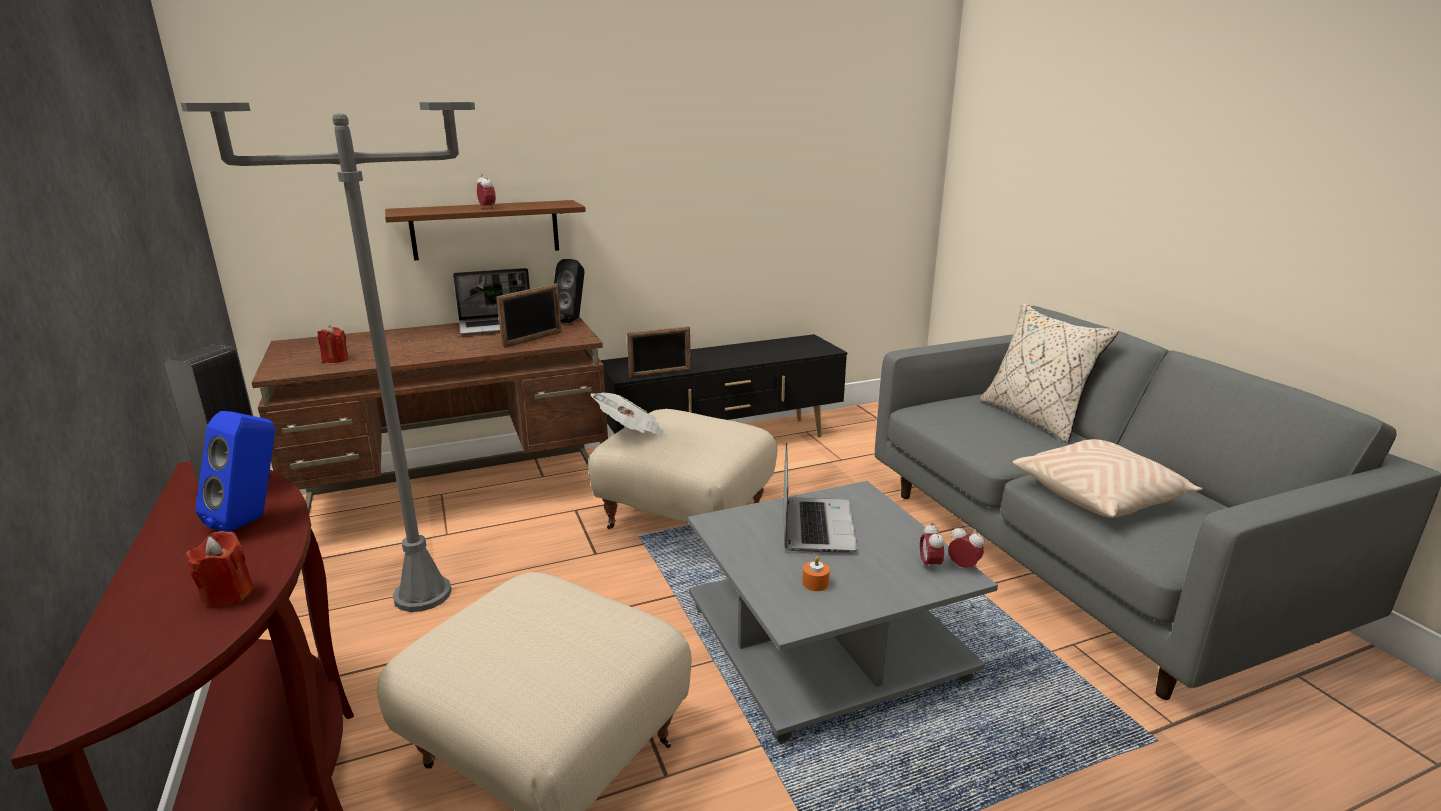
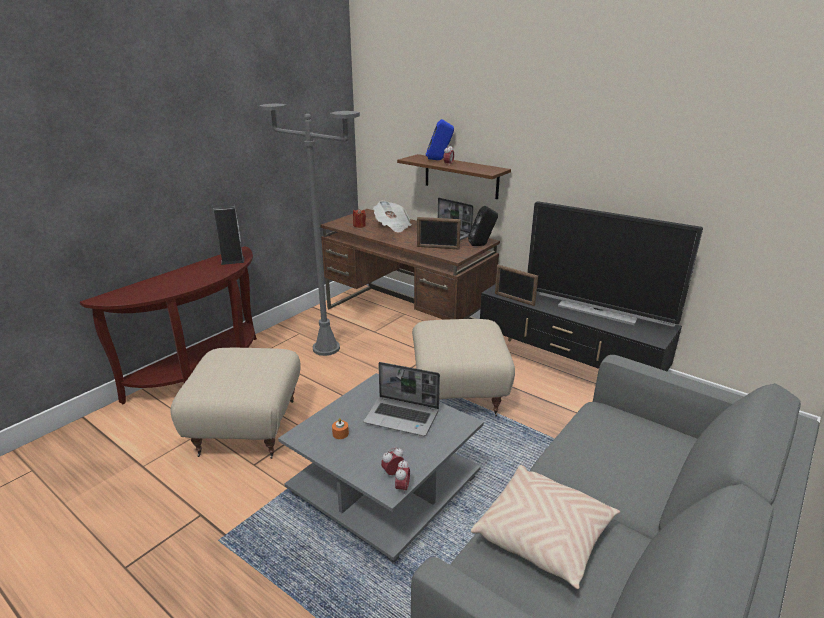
camera: 60 degrees right, 5 degrees up
(228, 594) = (161, 291): red candle -> none
(252, 520) = (210, 273): blue speaker -> blue speaker (439, 160)
(631, 432) = (441, 321): newspaper -> newspaper (392, 226)
(743, 350) = (598, 311): none -> television
(815, 526) = (403, 417): laptop -> laptop turned 45 degrees clockwise
(1035, 418) = (673, 476): beige pillow -> none

